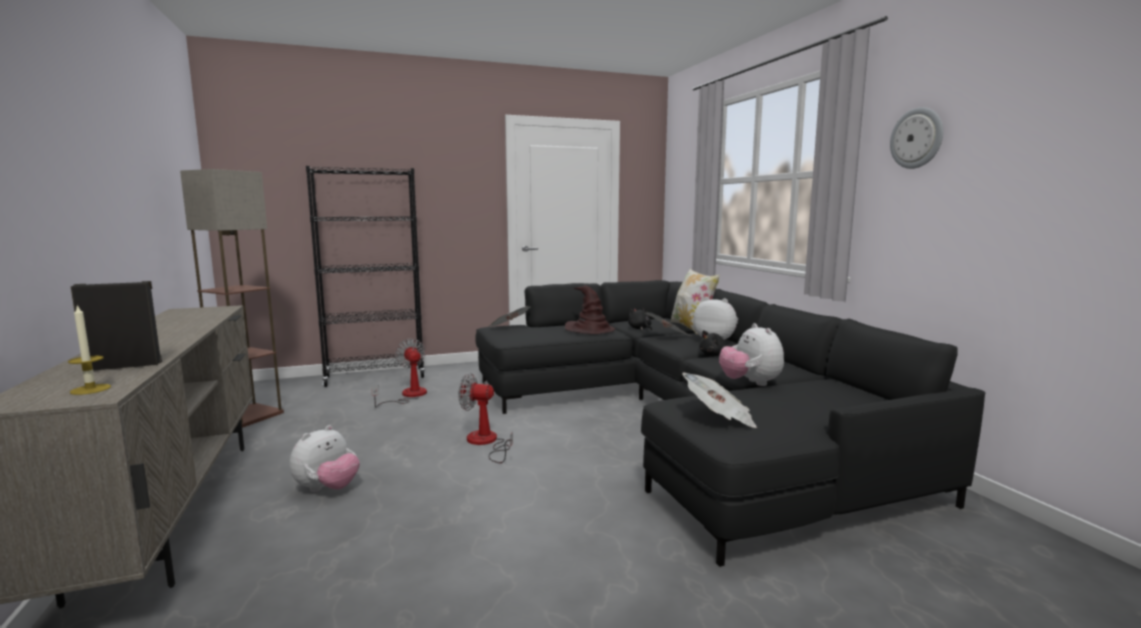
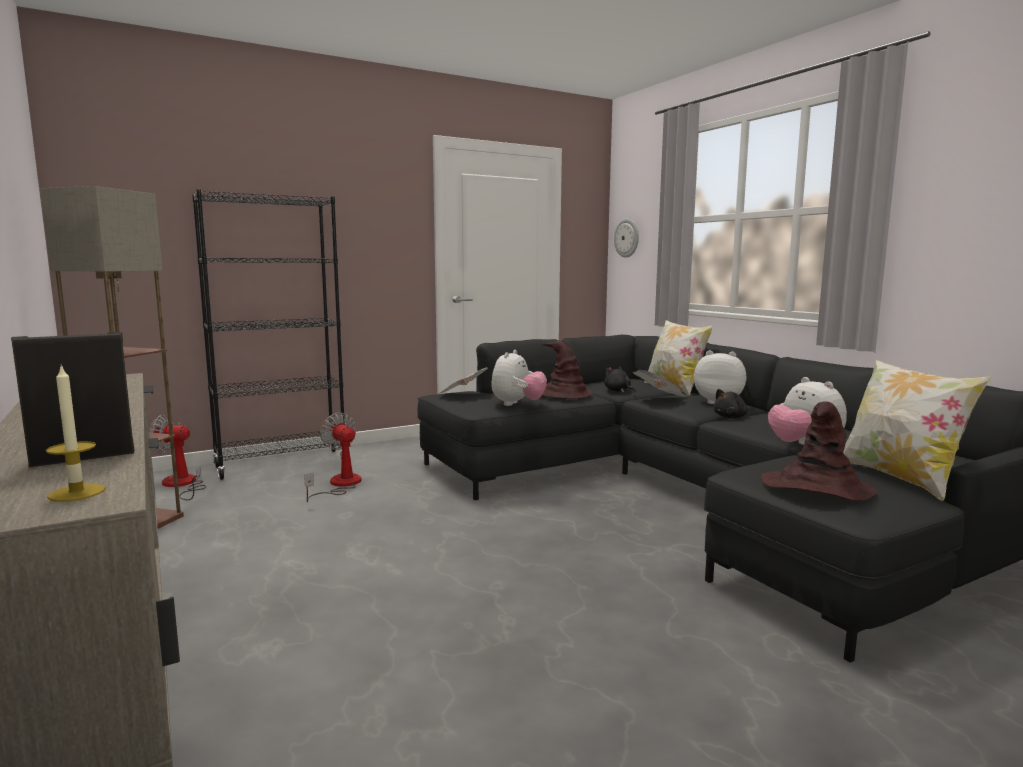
camera: 10 degrees left, 0 degrees up
(327, 489) = (308, 612): plush toy -> plush toy (517, 404)
(486, 443) = (477, 537): fan -> fan (182, 485)
(719, 418) = (816, 488): newspaper -> brown hat
(804, 414) = (900, 478): none -> pillow
(917, 138) = (963, 168): wall clock -> wall clock (627, 238)

